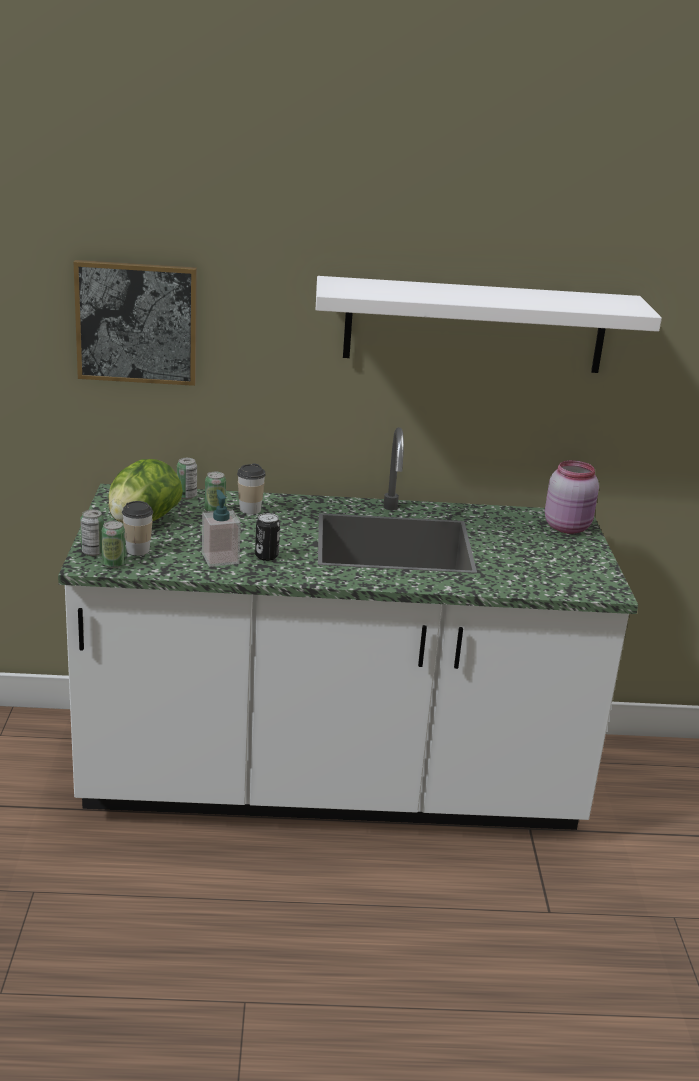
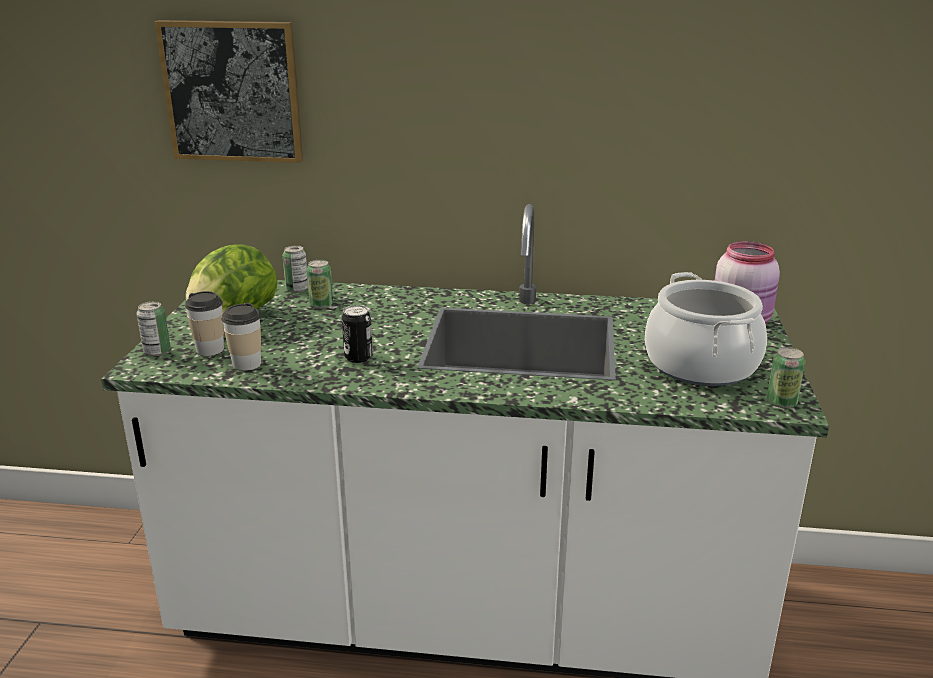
camera: 10 degrees right, 0 degrees up
(113, 564) = (173, 366): can -> can (781, 402)
(220, 558) = (301, 360): soap dispenser -> none
(250, 509) = (362, 304): cup -> cup (246, 364)
(475, 325) = (623, 79): white shelf -> none
(541, 560) = (701, 364): none -> cooking pot

